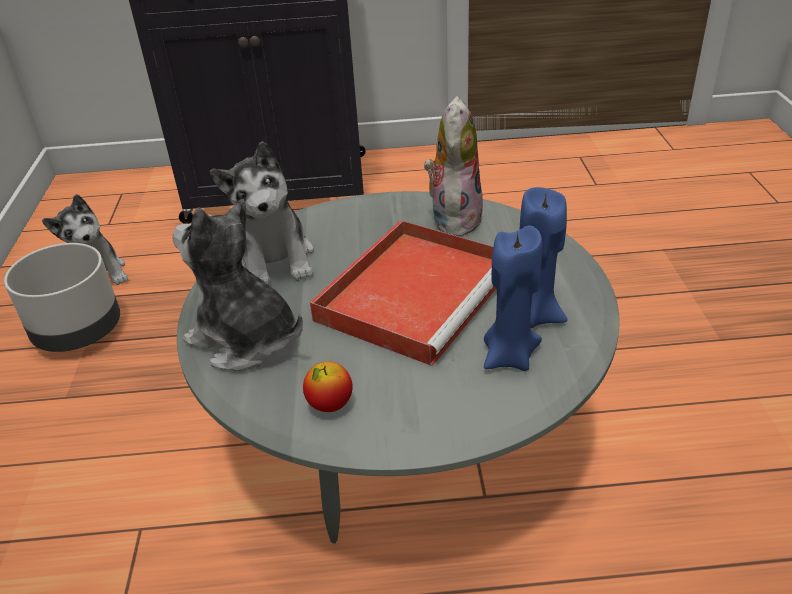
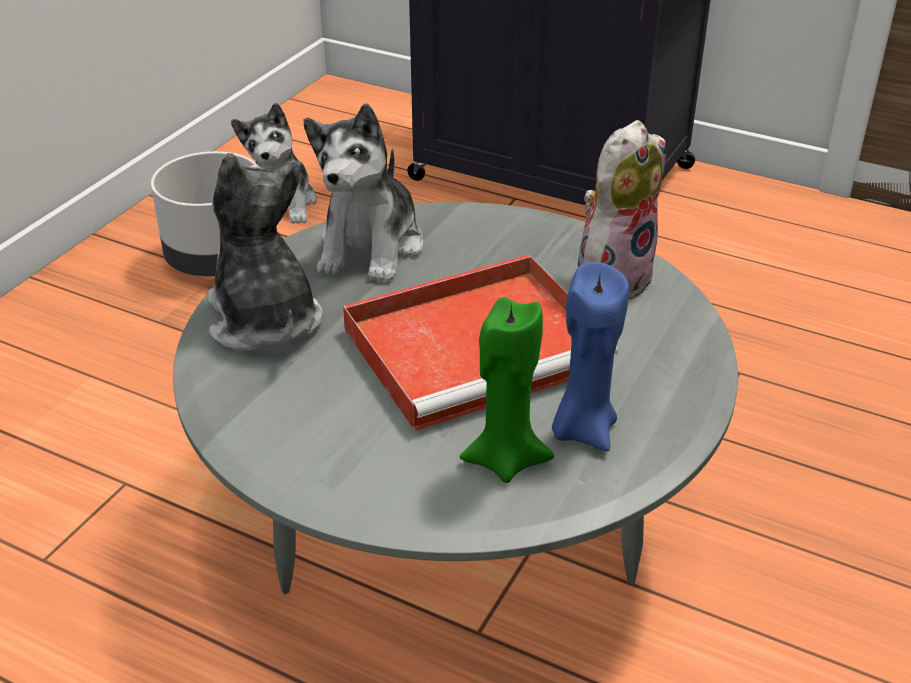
camera: 30 degrees right, 0 degrees up
(330, 405) = (278, 421): apple -> none
(509, 356) = (505, 459): blue candle -> green candle

